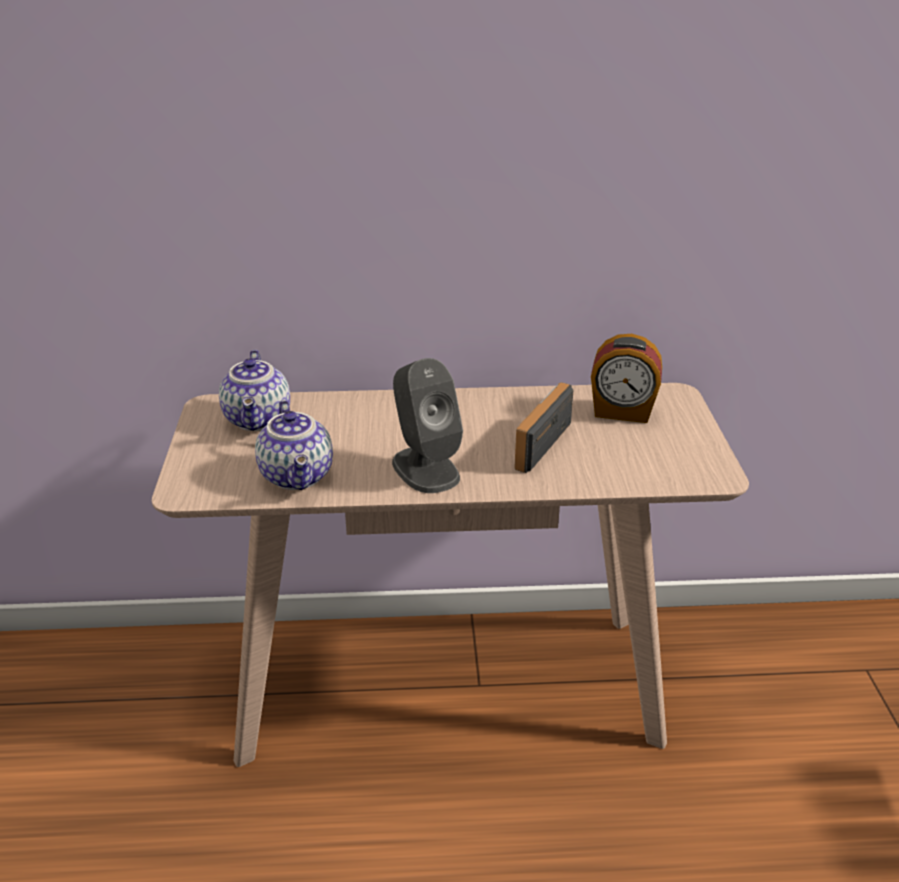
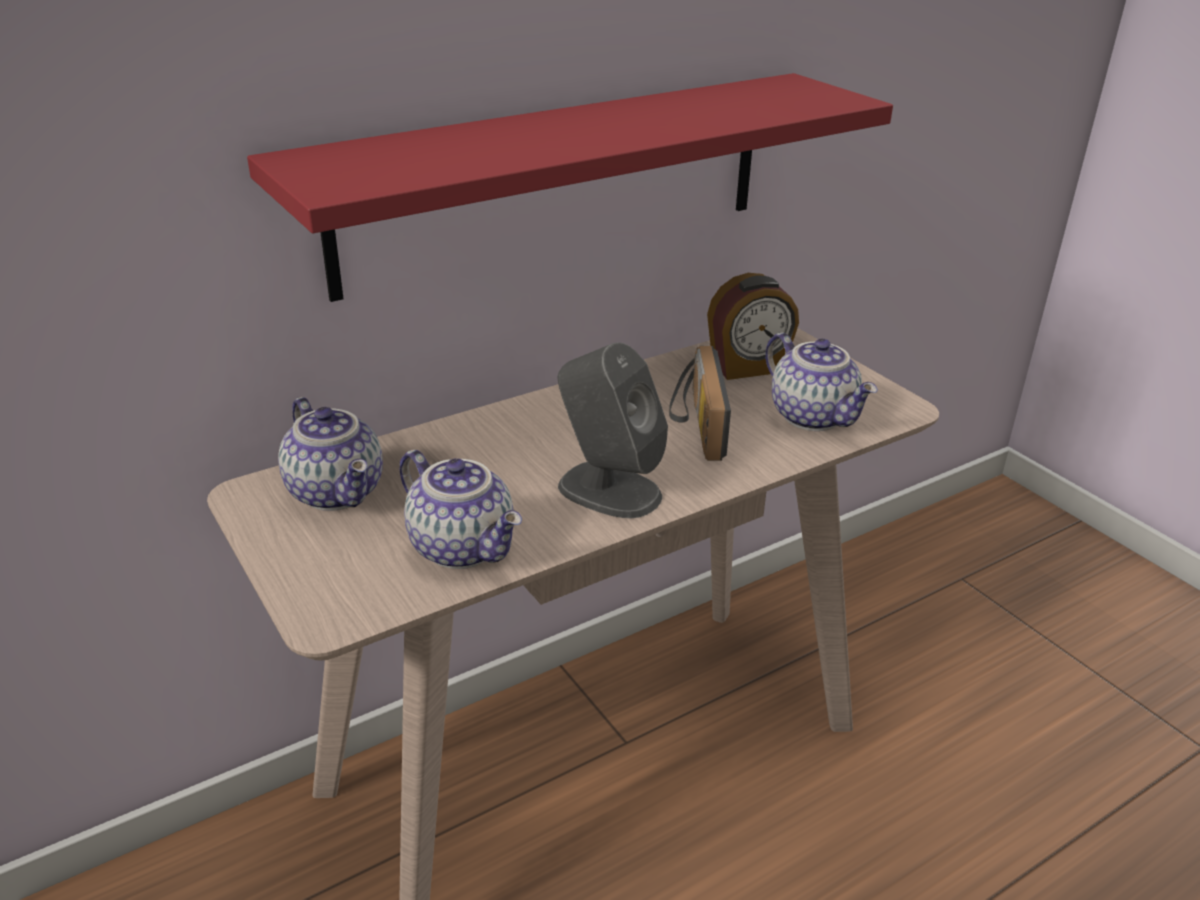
camera: 30 degrees left, 0 degrees up
(477, 232) = (557, 181): none -> red shelf
(634, 462) = (814, 416): none -> teapot

